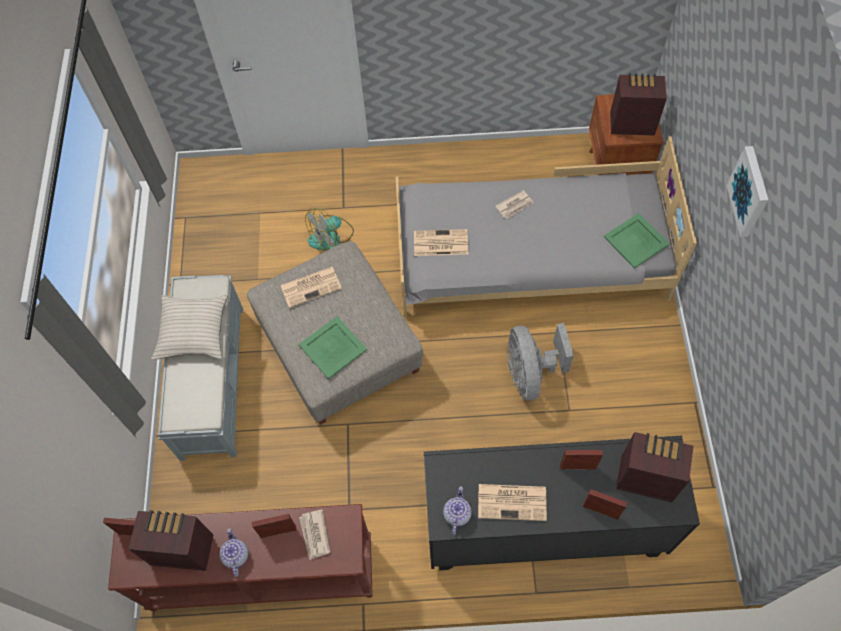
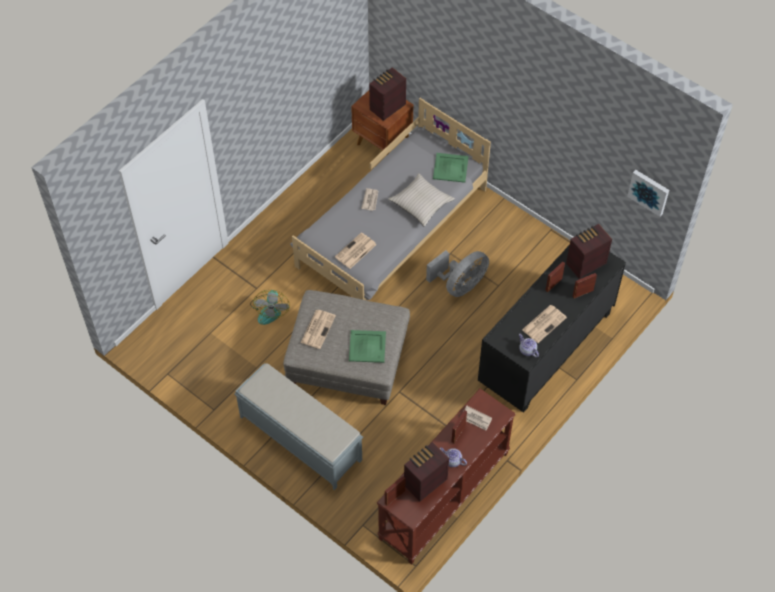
camera: 50 degrees left, 5 degrees down
(193, 331) = (284, 404): beige pillow -> beige pillow (421, 203)
(530, 373) = (460, 285): grey fan -> grey fan turned 75 degrees counterclockwise
(750, 192) = (517, 91): picture -> picture (649, 191)

